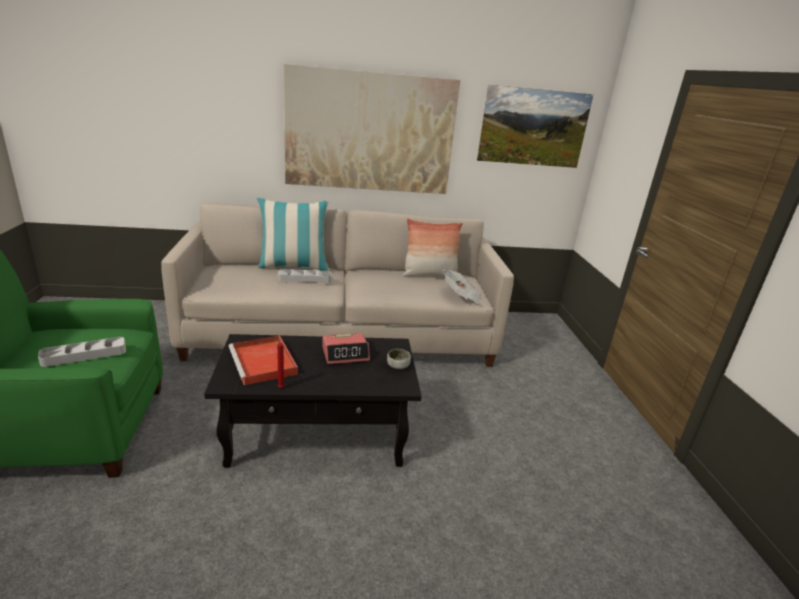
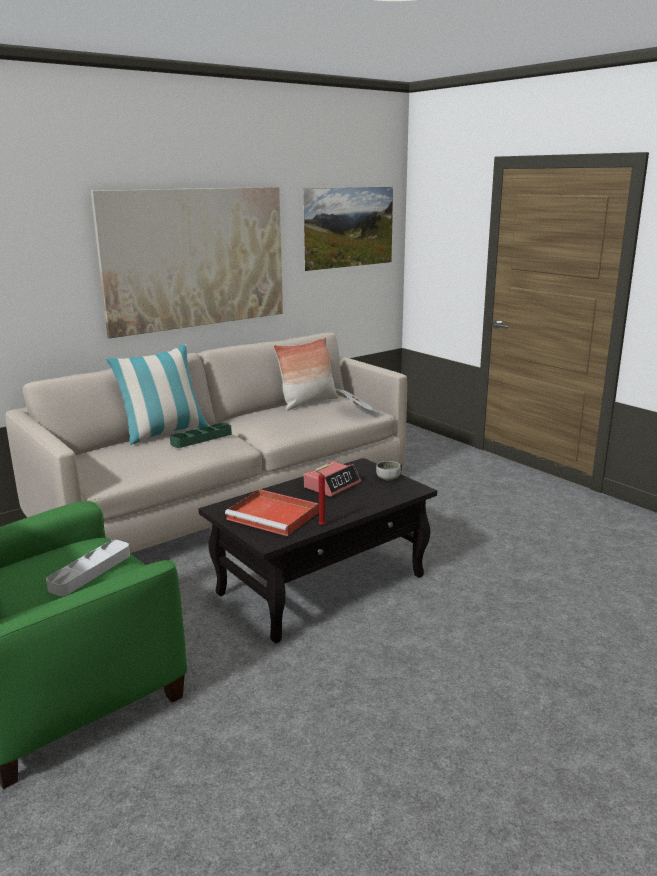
camera: 30 degrees left, 5 degrees down
(305, 279) = (201, 438): grey tray -> green tray

